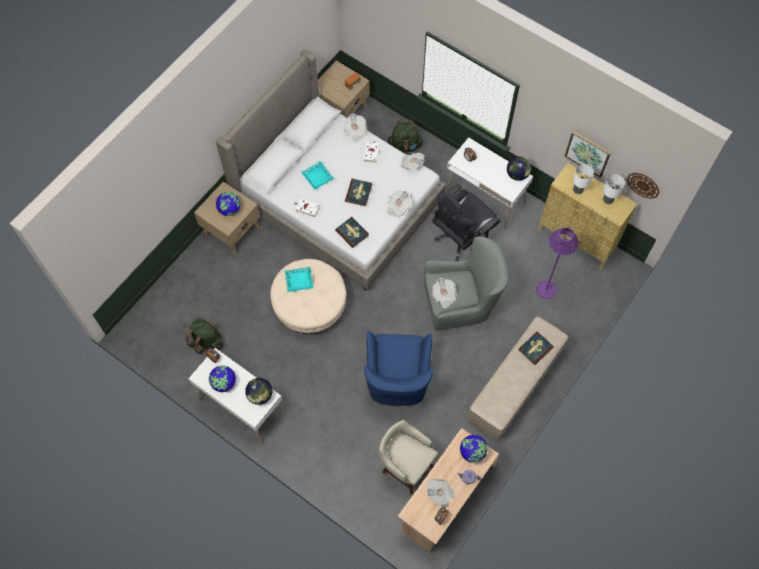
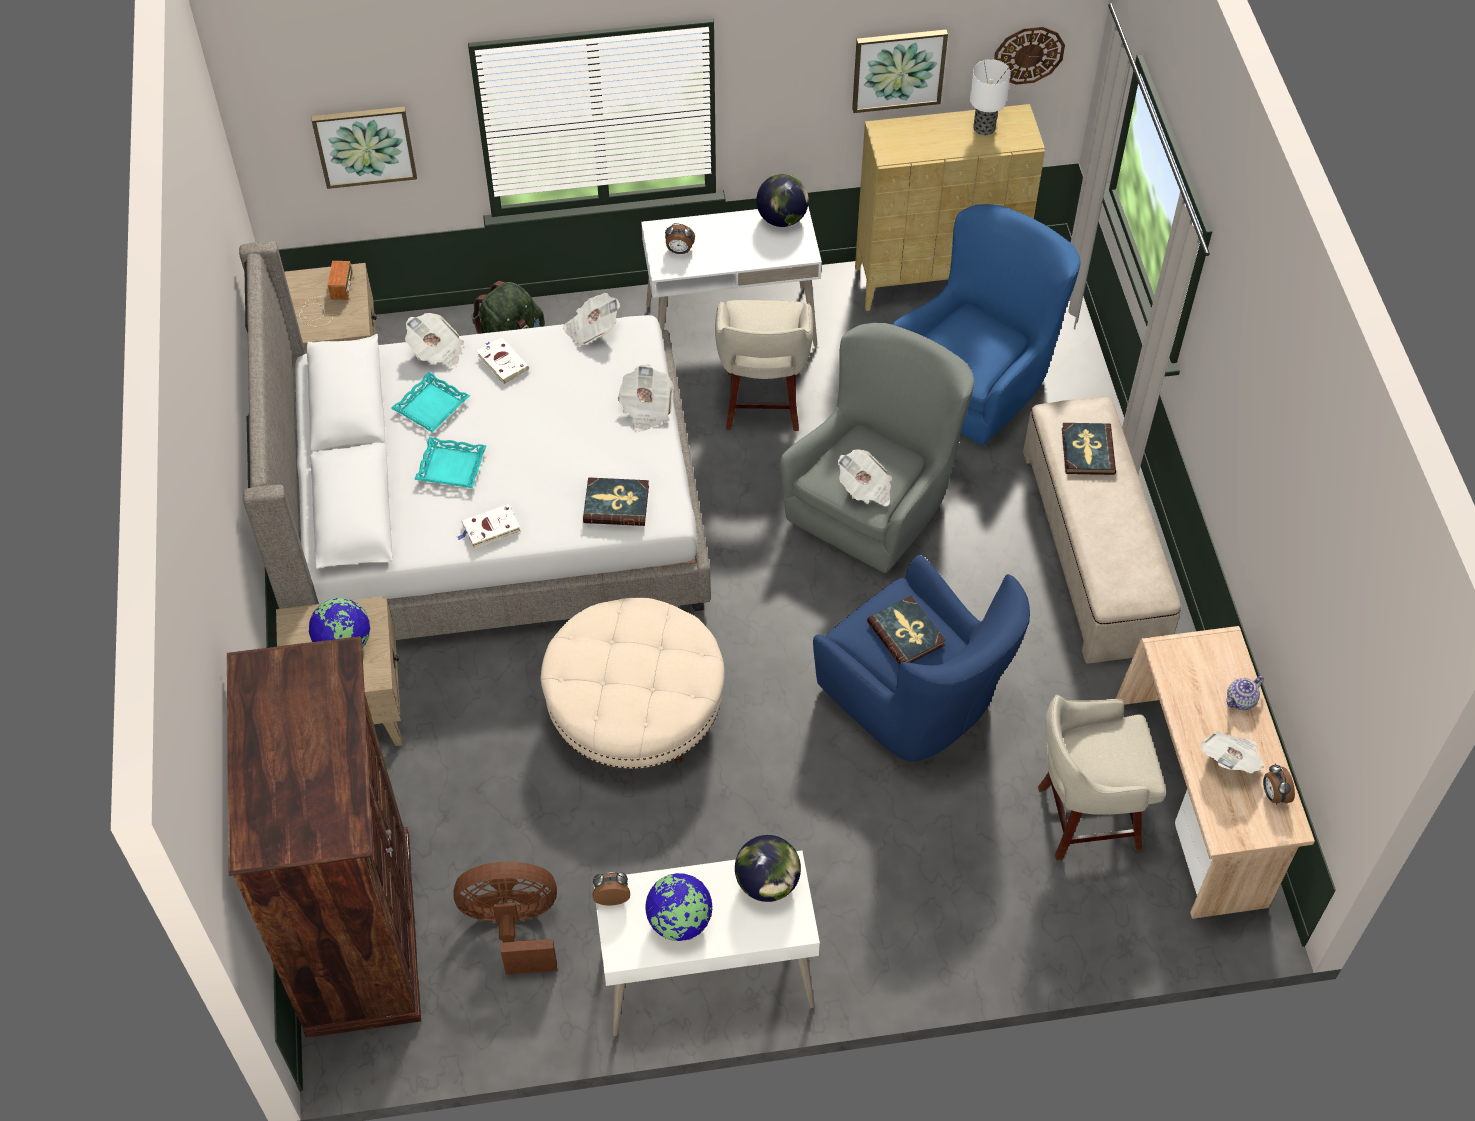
camera: 45 degrees left, 10 degrees down
(165, 303) = (360, 932): none -> brown wardrobe
(206, 340) = (514, 926): green backpack -> brown fan
(299, 280) = (599, 660): turquoise tray -> turquoise tray (431, 406)
(358, 193) = (554, 437): book -> book (906, 633)
(383, 40) = (365, 145): none -> picture
(463, 236) = (762, 405): black office chair -> beige stool
(472, 452) = (1201, 658): globe -> none
(546, 289) = (977, 381): purple floor lamp -> blue armchair
(577, 190) = (925, 146): table lamp -> none

